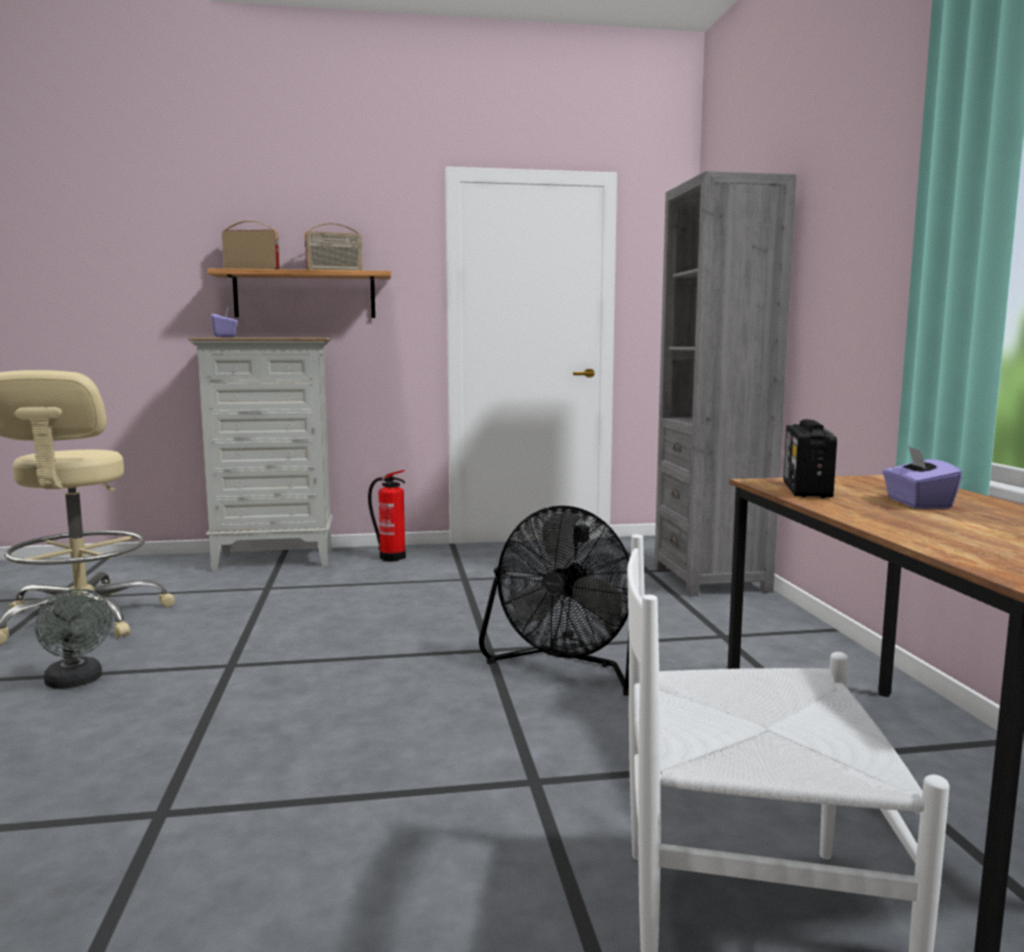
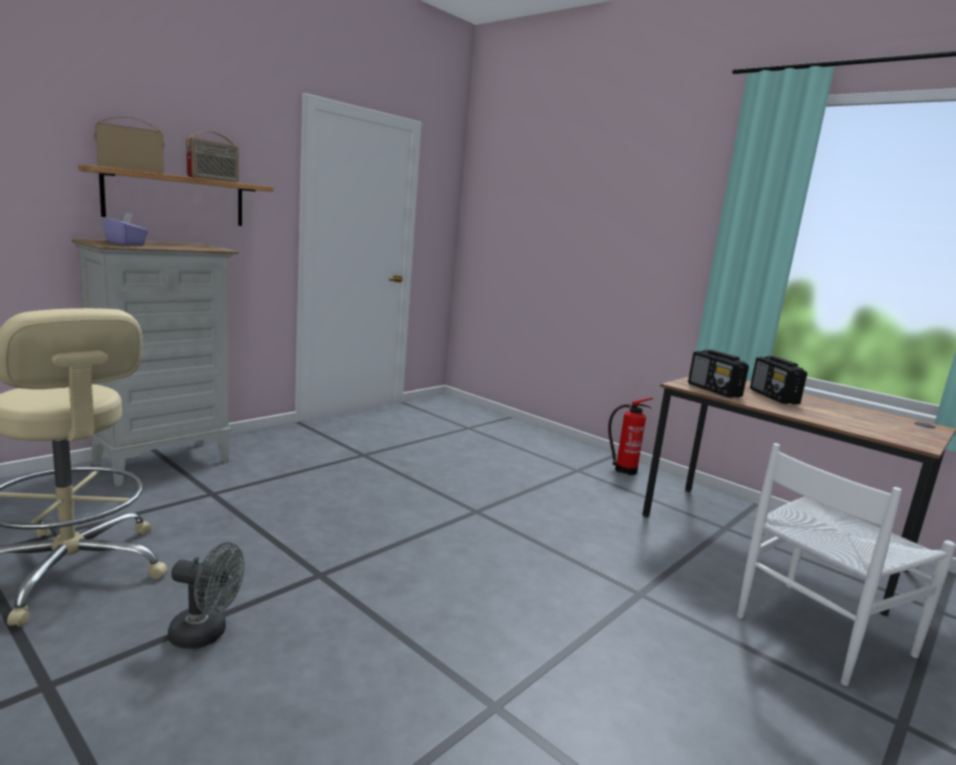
camera: 40 degrees left, 5 degrees up
(390, 557) = (270, 443): fire extinguisher -> fire extinguisher (623, 470)
(564, 666) = (535, 512): black fan -> none
(711, 579) = (511, 429): grey bookcase -> none
(917, 503) = (774, 397): purple tissue box -> radio

